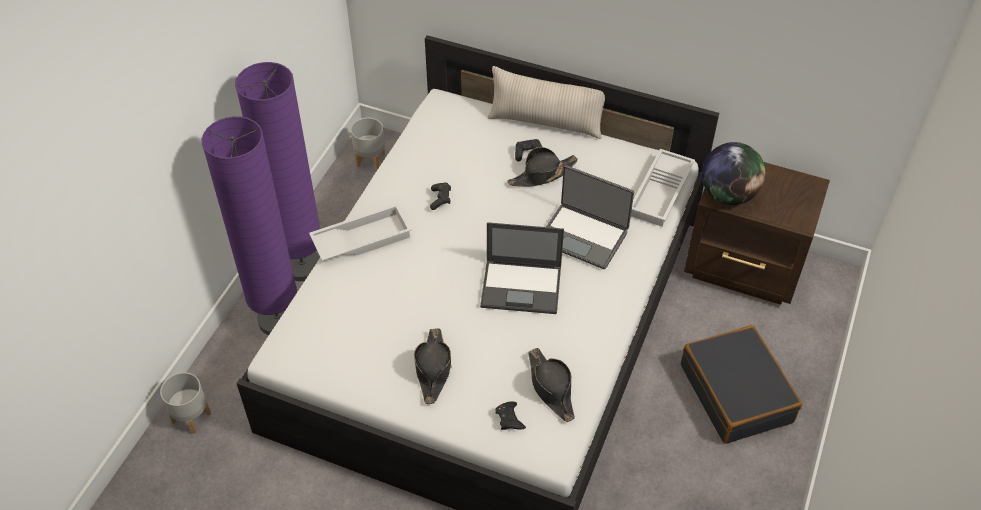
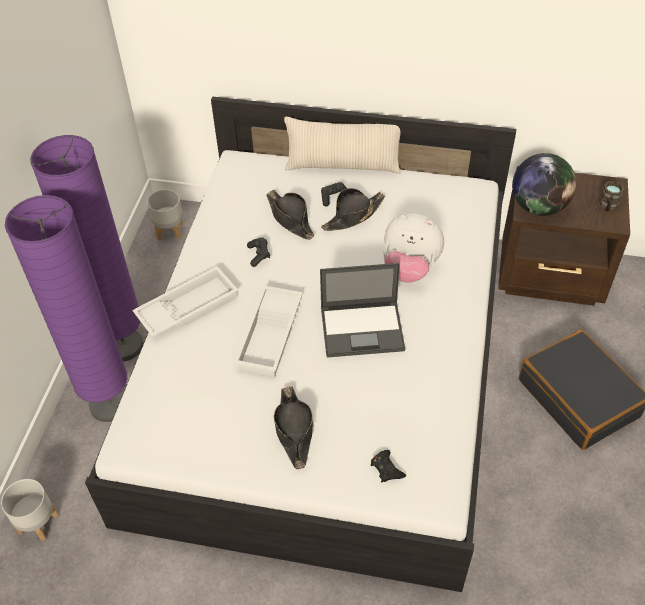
camera: 10 degrees left, 0 degrees up
(551, 388) = (420, 428): black hat -> black hat (290, 219)
(583, 236) = (410, 268): laptop -> plush toy
(662, 193) = (473, 215): white tray -> white tray (271, 336)
(799, 205) = (608, 206): none -> brown mug

